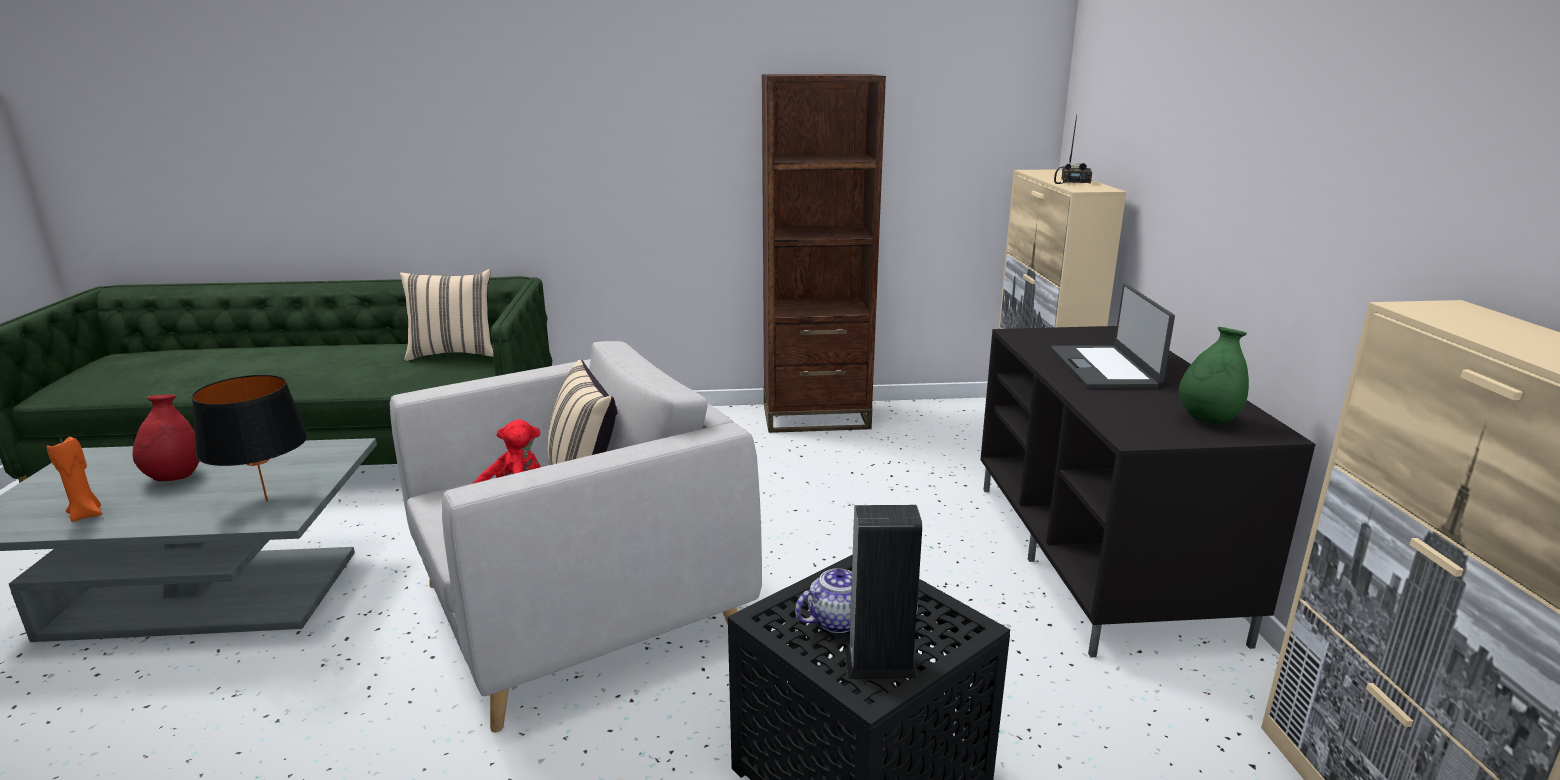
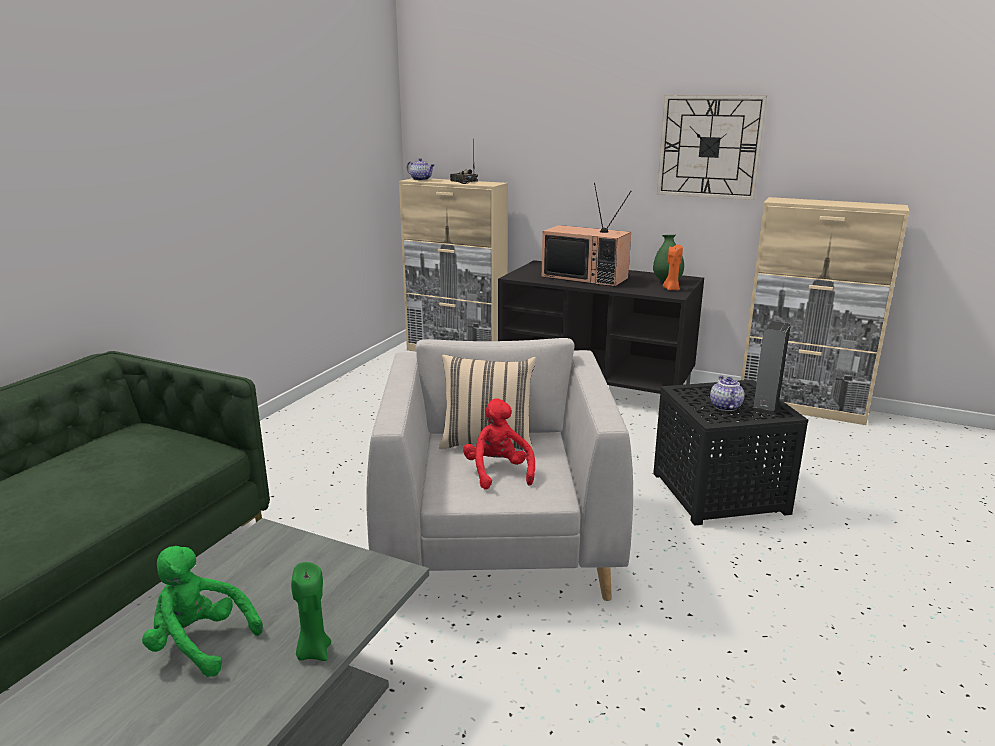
camera: 60 degrees left, 0 degrees up
(87, 514) = (231, 708): orange candle -> orange candle (671, 289)
(157, 520) = (313, 651): none -> green candle
(175, 478) = (199, 644): red vase -> green plush toy
(267, 501) = (344, 582): black table lamp -> none
(453, 353) = (128, 446): beige pillow -> none
(816, 417) = (337, 397): brown bookcase -> none
(1045, 172) = (421, 179): none -> teapot
(1105, 368) = (586, 277): laptop -> television
(1382, 162) = (709, 147): none -> wall clock

